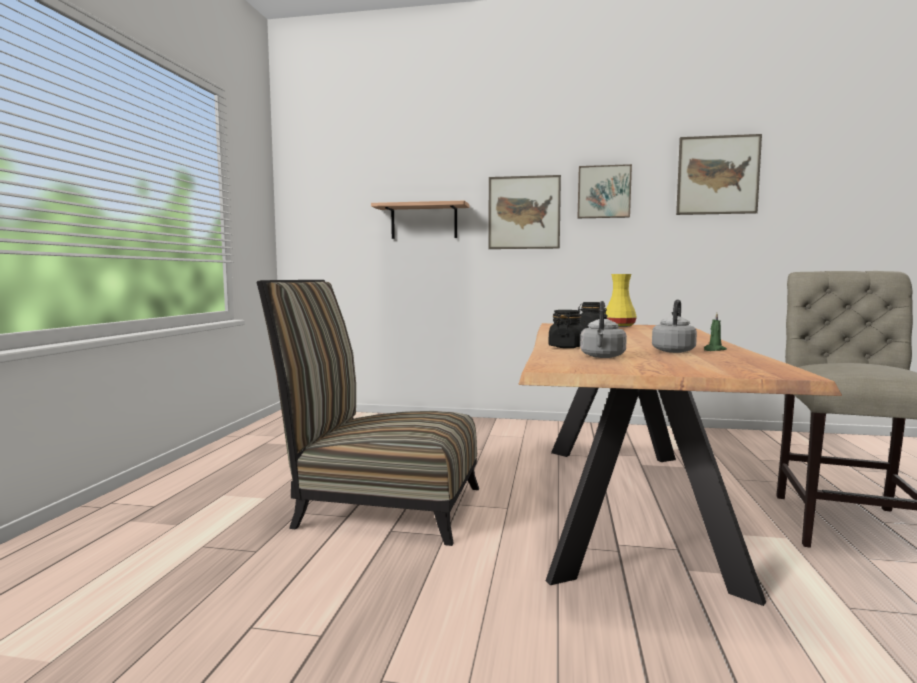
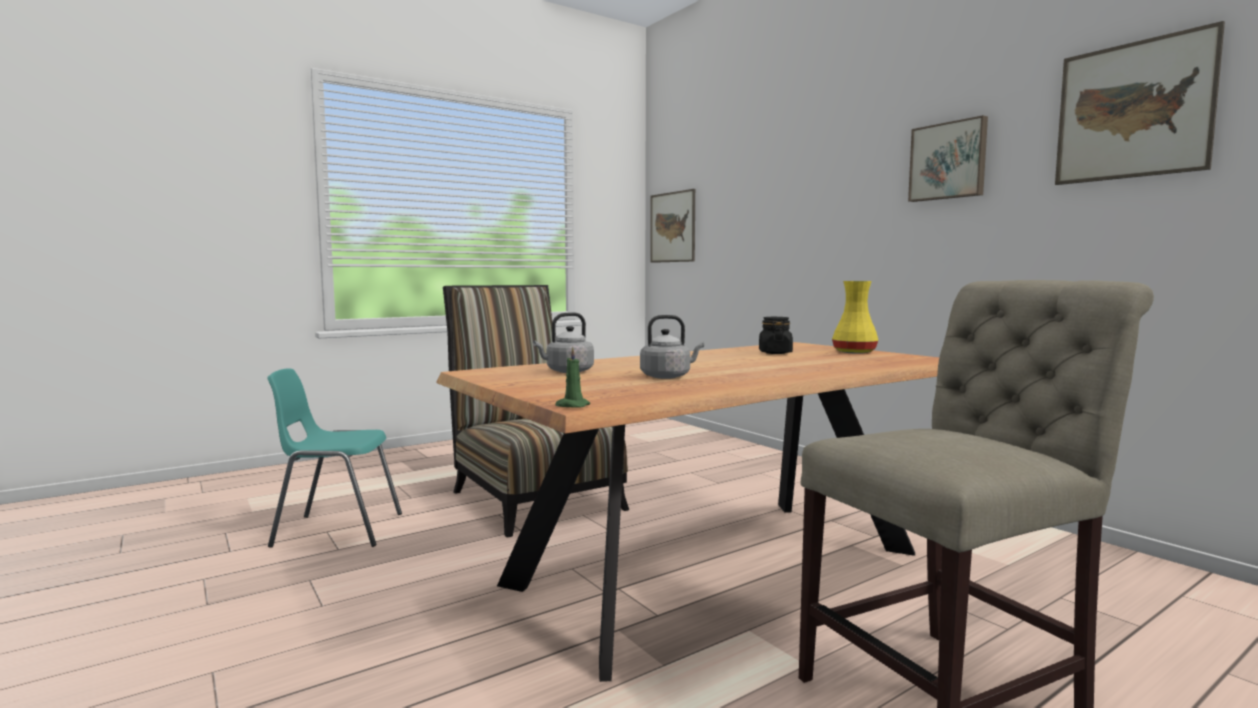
camera: 45 degrees right, 0 degrees up
(261, 619) = (337, 530): none -> turquoise chair
(424, 221) = (753, 218): shelf -> none
(524, 212) = (851, 199): picture -> picture (672, 227)
(566, 347) = (611, 362): black jar -> none
(714, 350) = (714, 381): green candle -> green candle (571, 405)

